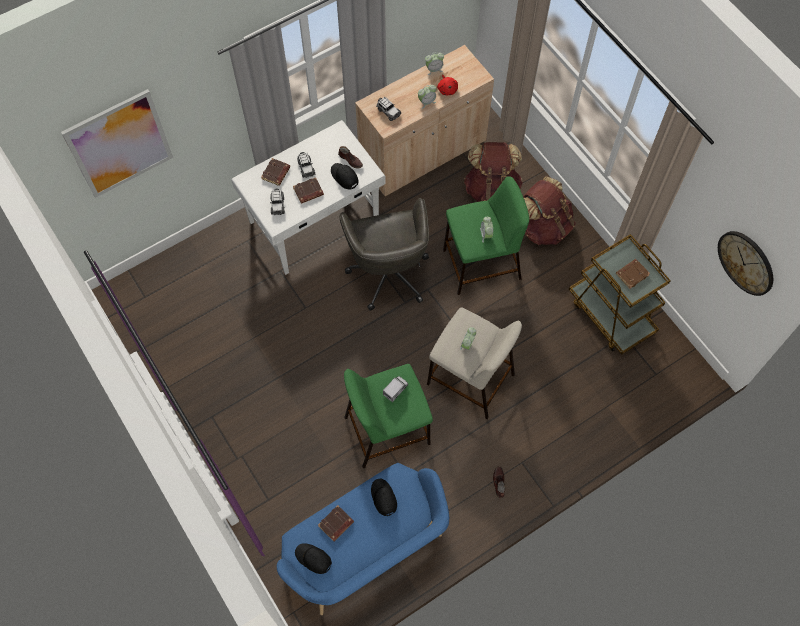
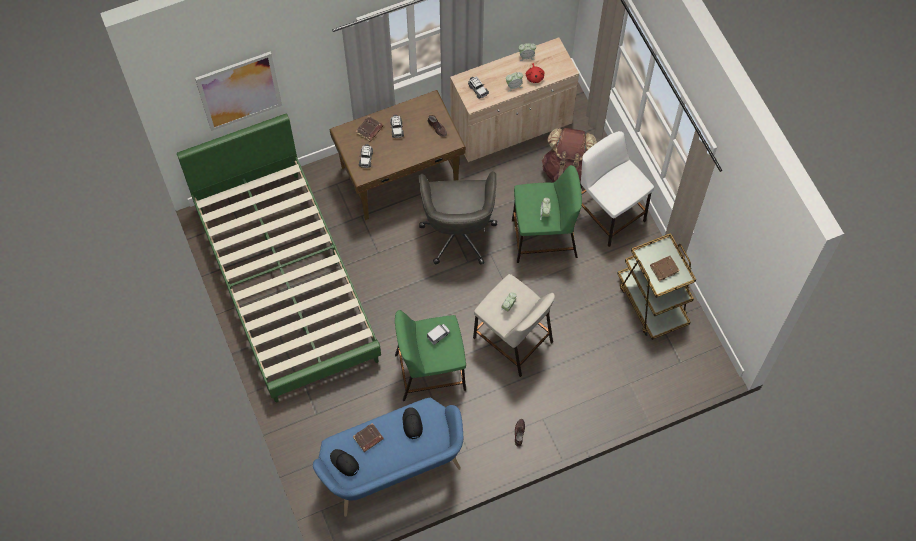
camera: 10 degrees right, 0 degrees up
(210, 356) = (286, 282): none -> green bed
(308, 192) = (395, 151): brown book -> none
(315, 223) = (400, 177): white desk -> brown desk
(344, 177) = (429, 142): black cap -> none
(544, 227) = (609, 213): brown backpack -> white stool
(746, 262) = (749, 273): wall clock -> none

